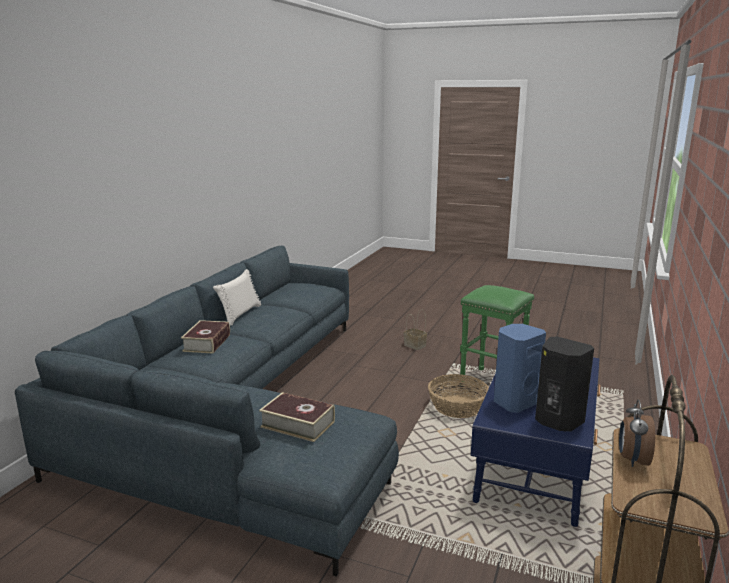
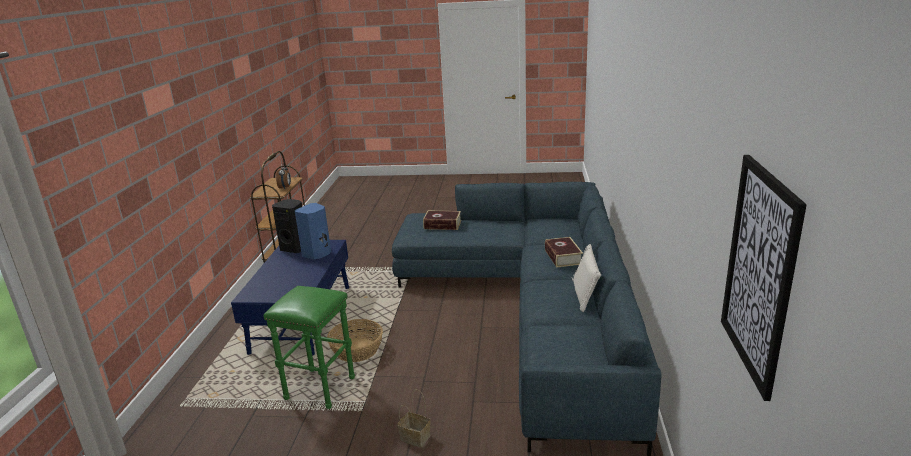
camera: 165 degrees right, 5 degrees up
(310, 134) = (759, 272): none -> picture

